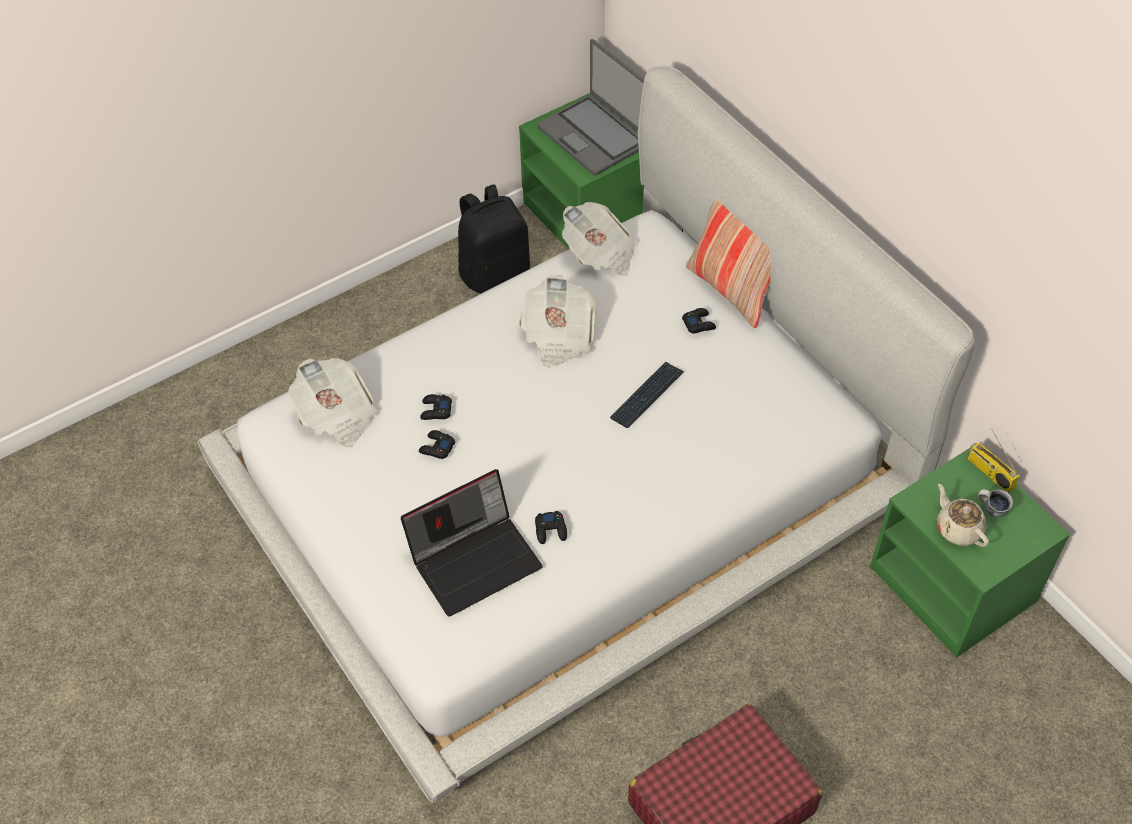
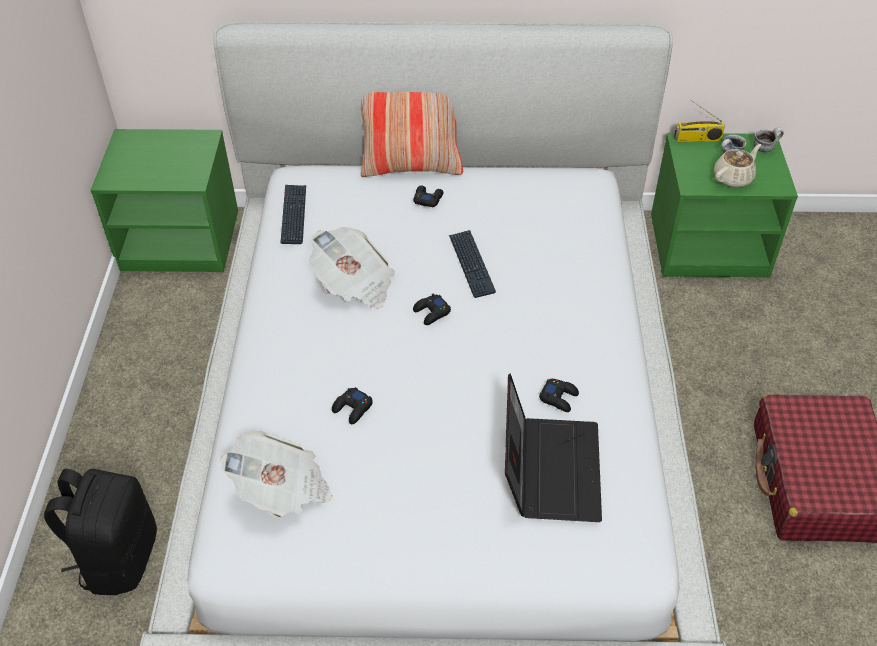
camera: 55 degrees left, 5 degrees down
(436, 447) = (396, 430): black game controller -> black game controller (431, 313)
(494, 272) = (168, 330): black backpack -> black backpack (118, 558)
(594, 136) = (161, 154): laptop -> none
(599, 254) = (294, 215): newspaper -> keyboard
(958, 528) = (733, 178): beige teapot -> beige teapot turned 135 degrees clockwise
(1034, 534) = (765, 148): none -> mug

